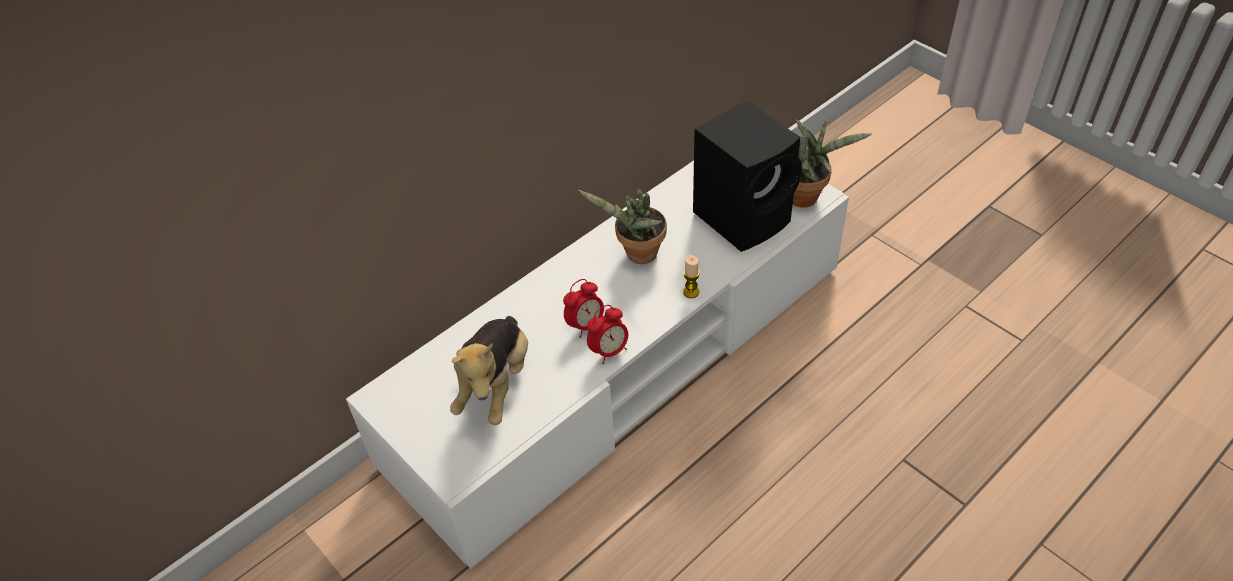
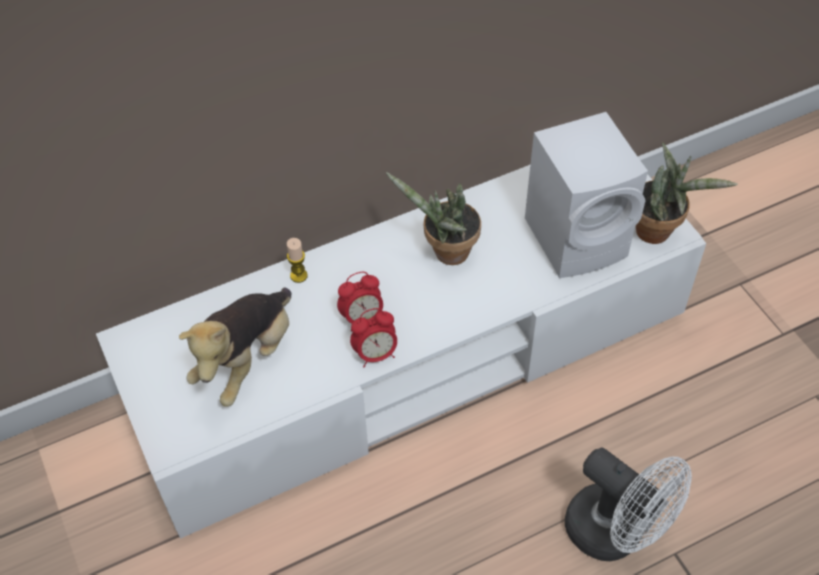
camera: 15 degrees right, 5 degrees up
(691, 292) = (487, 310): candle -> candle (298, 275)
(744, 216) = (579, 238): black speaker -> white speaker
(849, 457) = (616, 534): none -> white fan

